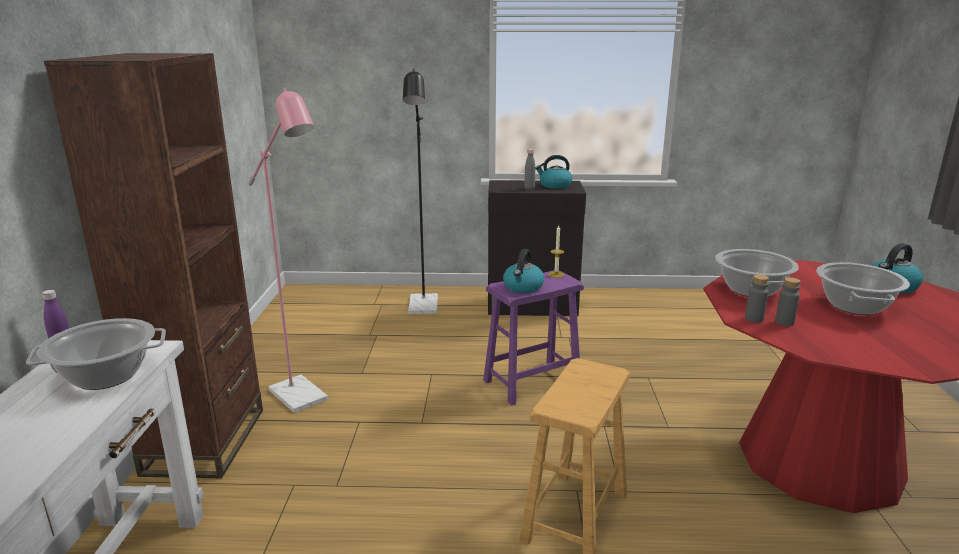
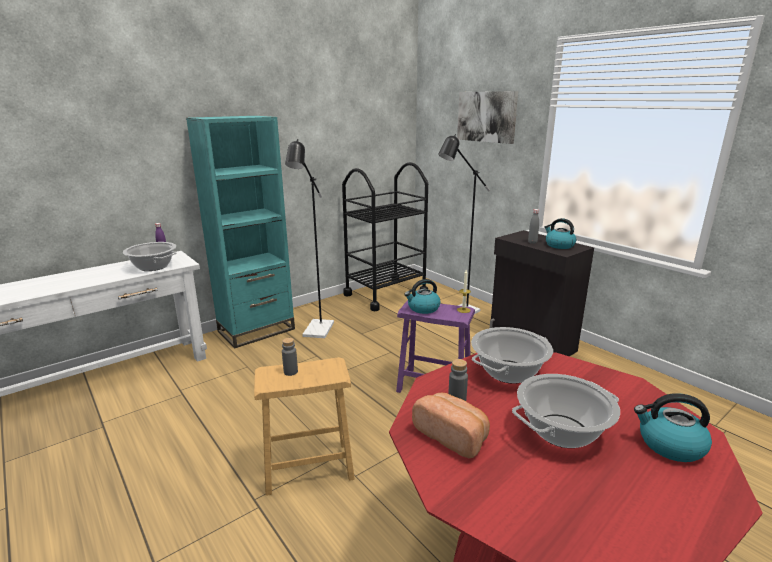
camera: 50 degrees right, 0 degrees up
(205, 441) = (256, 330): brown bookcase -> turquoise bookcase
(300, 320) = (385, 294): none -> black cart
(304, 399) = (316, 333): pink floor lamp -> black floor lamp
(396, 46) = (486, 116): none -> picture
(754, 319) = (442, 387): grey bottle -> grey bottle (290, 372)
(835, 340) = (452, 435): none -> bread

